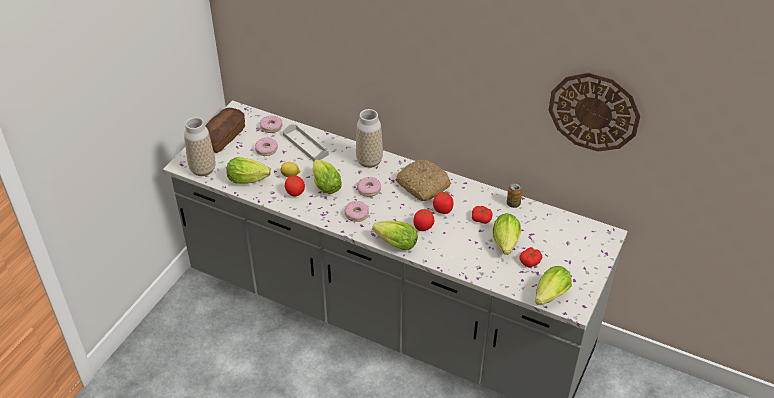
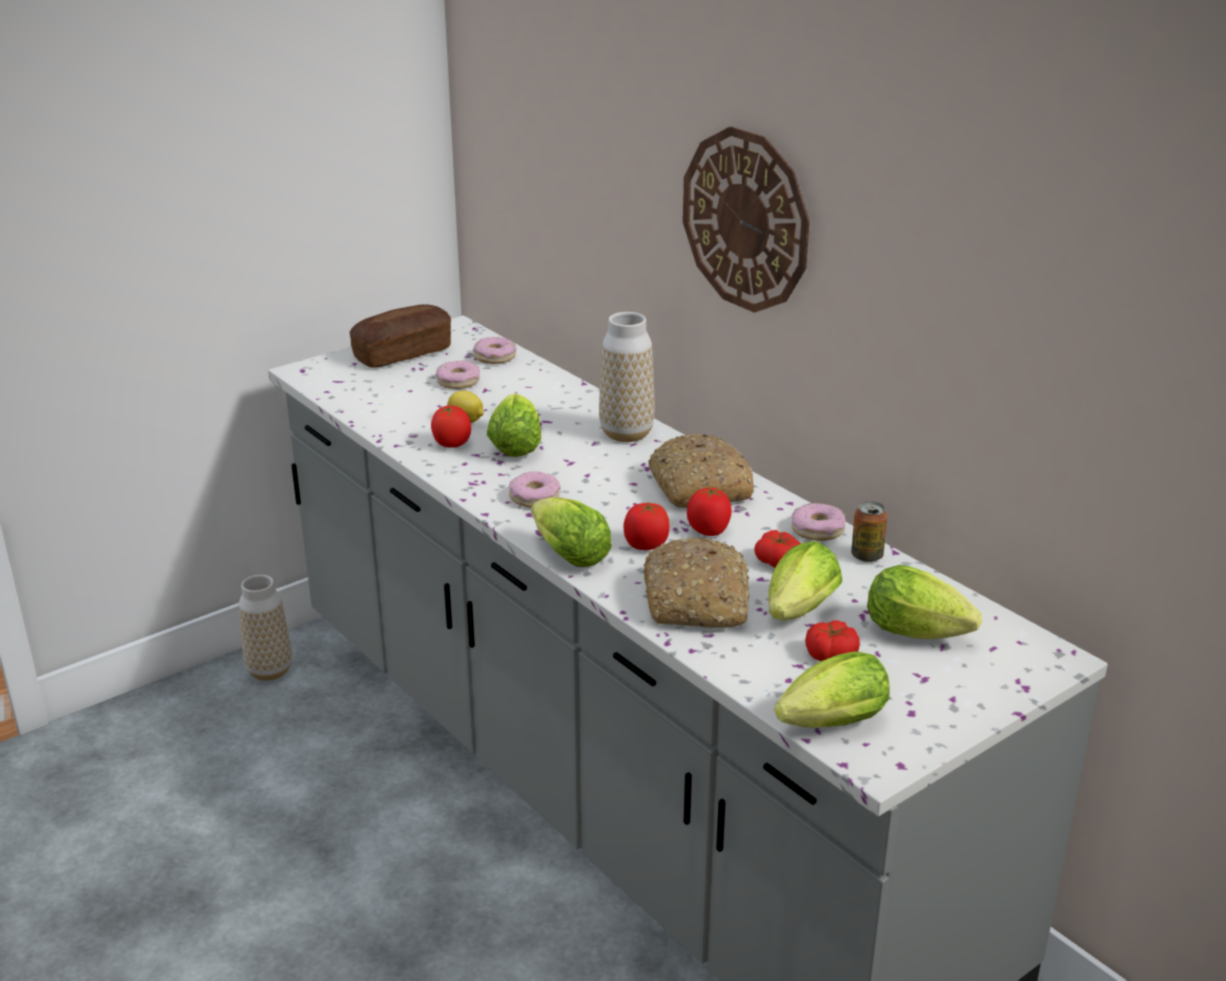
camera: 25 degrees right, 15 degrees down
(203, 169) = (329, 383): vase -> vase (269, 671)
(250, 180) = (392, 412): lettuce -> lettuce (921, 634)
(305, 145) = (531, 389): grey tray -> none
(369, 189) = (590, 470): donut -> donut (817, 530)
(463, 251) = (698, 601): none -> bread
(594, 111) = (1046, 323): wall clock -> wall clock (746, 220)

